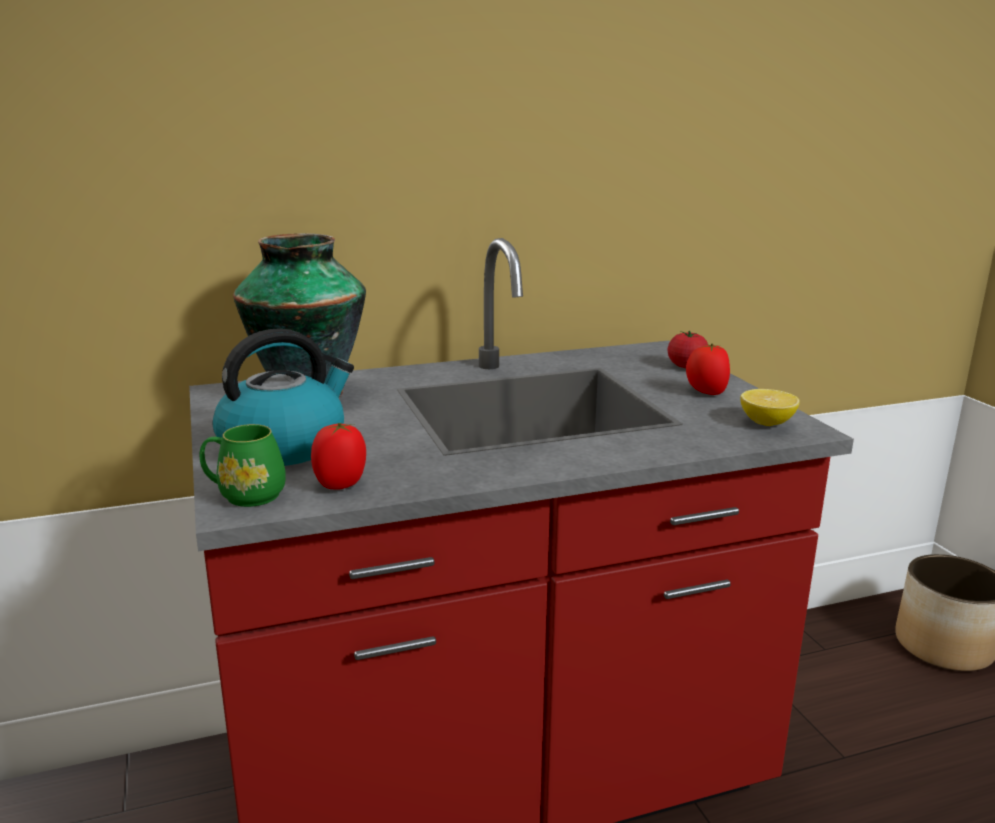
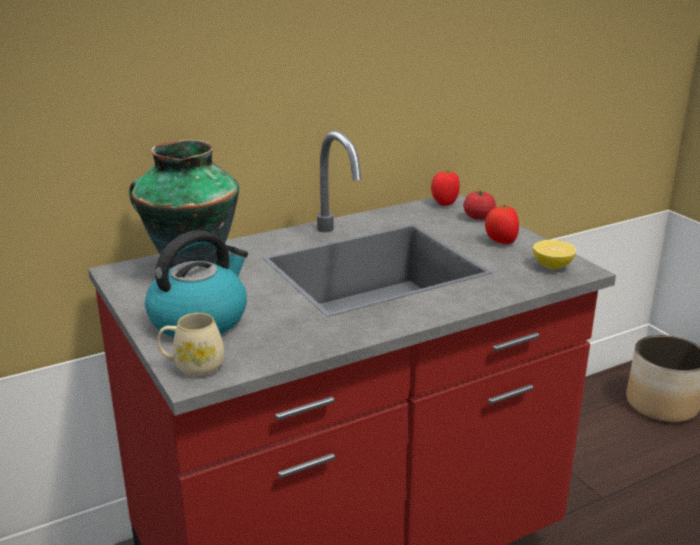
camera: 10 degrees left, 5 degrees up
(244, 495) = (192, 366): green mug -> beige mug
(341, 484) = (261, 350): tomato -> tomato (444, 203)

